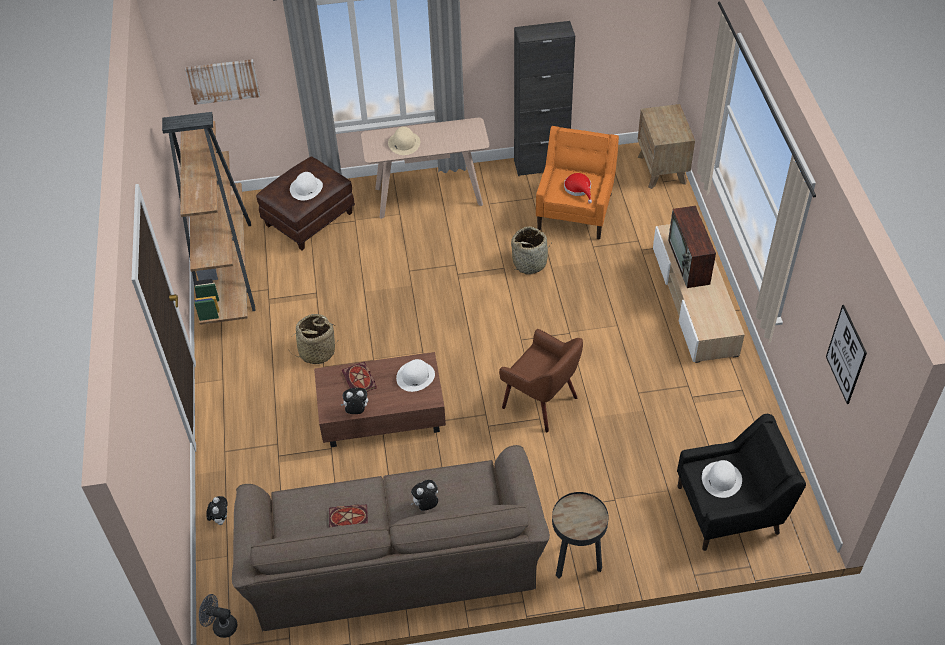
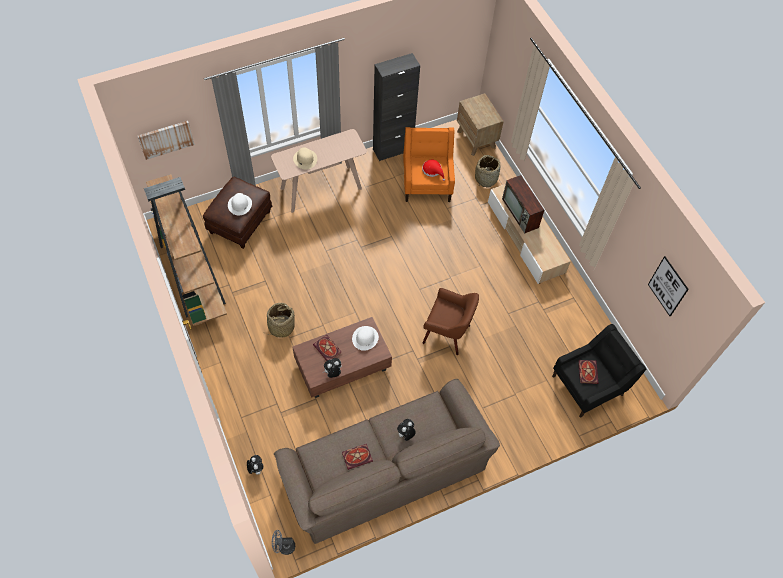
camera: 20 degrees left, 10 degrees up
(530, 262) = (408, 228): basket -> basket (486, 178)
(576, 562) = (503, 444): black side table -> none
(721, 479) = (587, 371): white hat -> book

